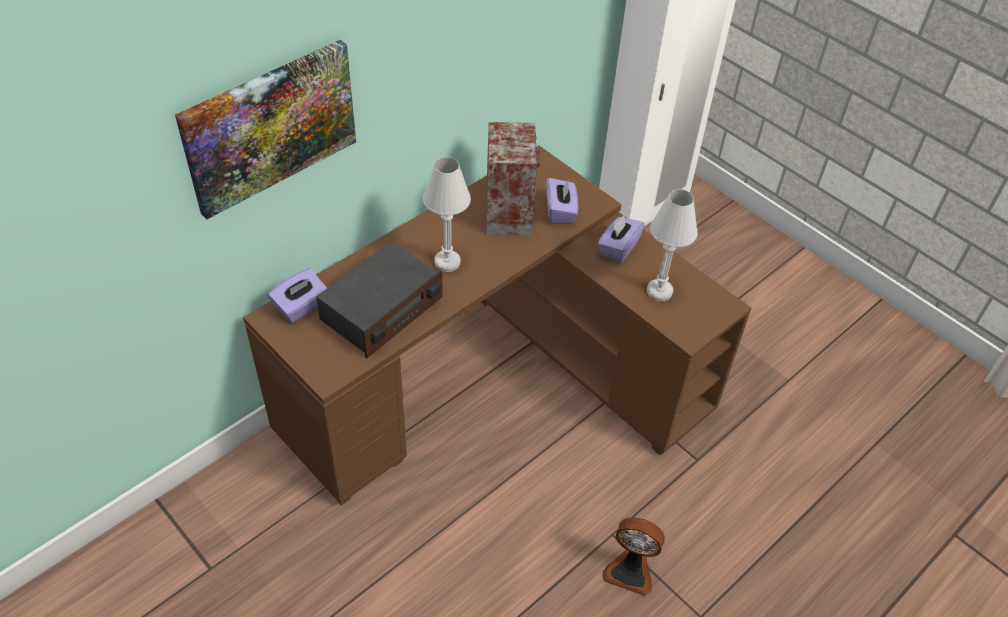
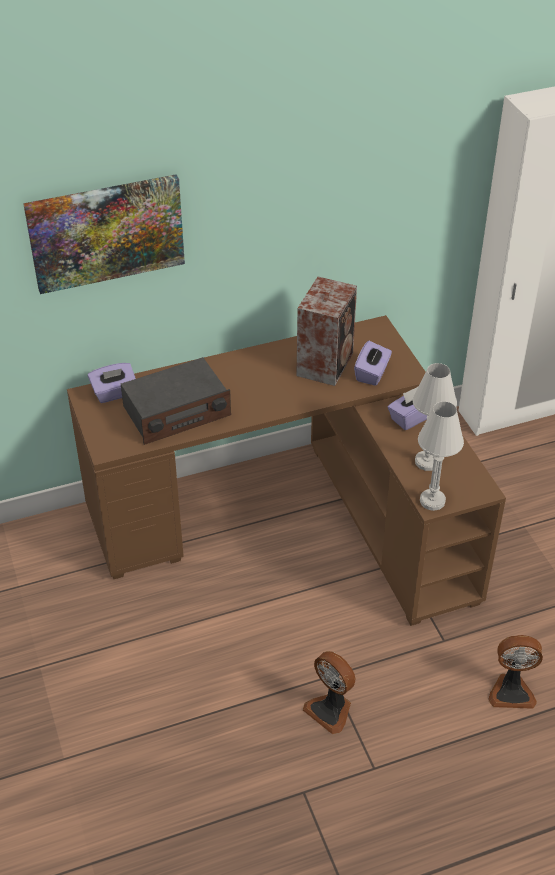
camera: 25 degrees right, 5 degrees down
(447, 262) = (250, 389): white table lamp -> white table lamp (432, 501)
(781, 490) = (511, 691): none -> fan

